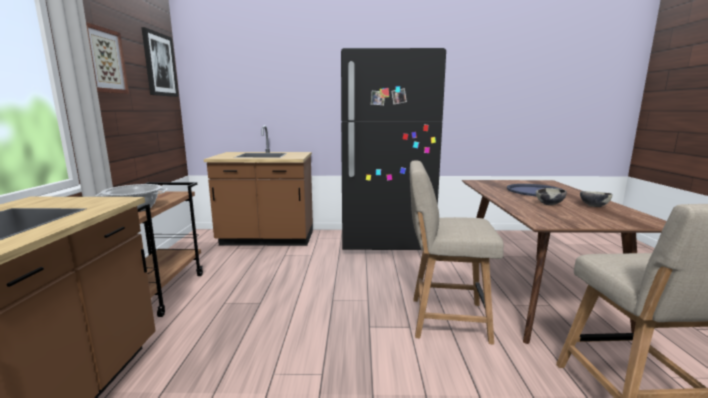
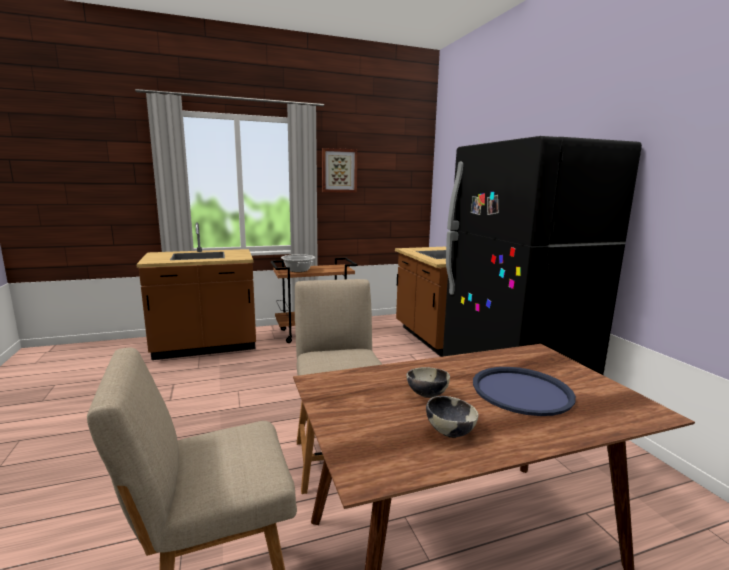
camera: 70 degrees right, 0 degrees up
(159, 65) = (406, 167): picture -> none

